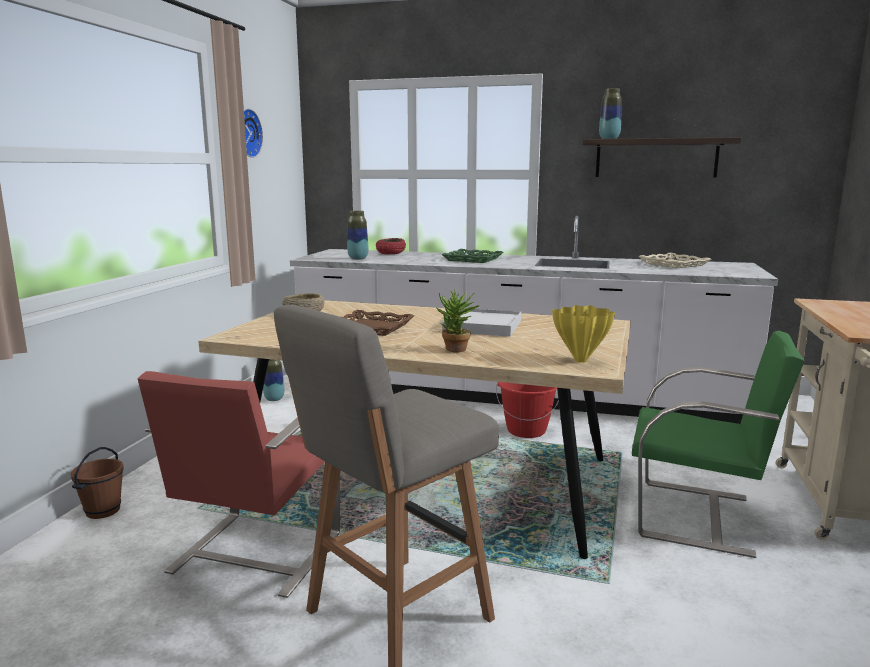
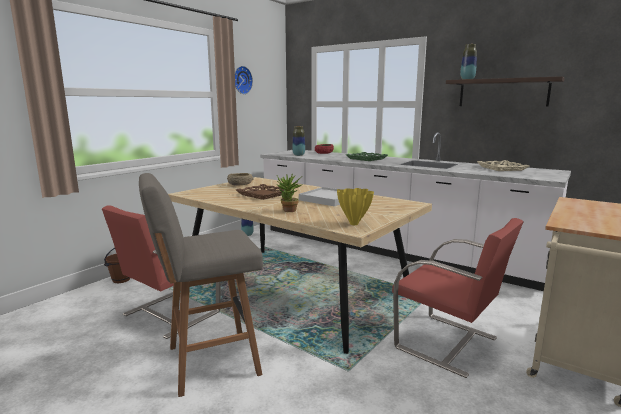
camera: 20 degrees right, 0 degrees up
(526, 430) = (378, 271): red bucket -> none
(698, 517) = (448, 343): green chair -> red chair

